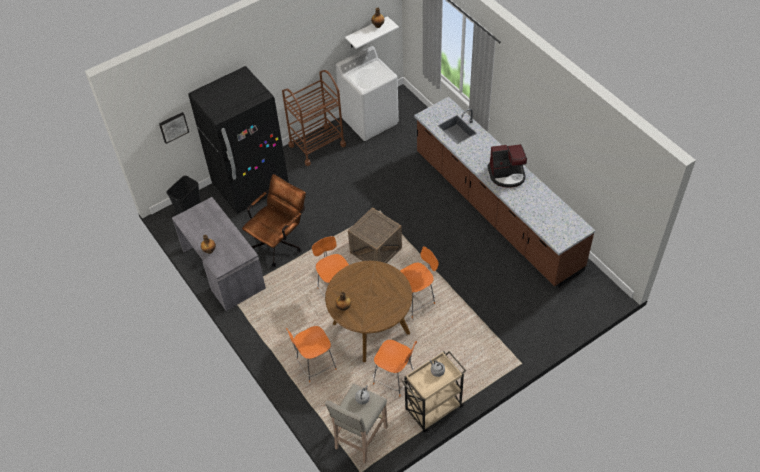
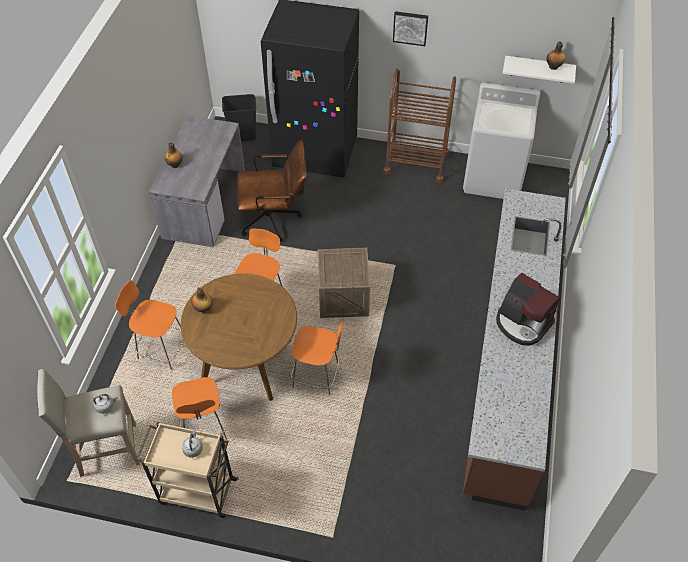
camera: 45 degrees right, 0 degrees up
(173, 127) = (256, 30): picture -> picture (410, 27)

